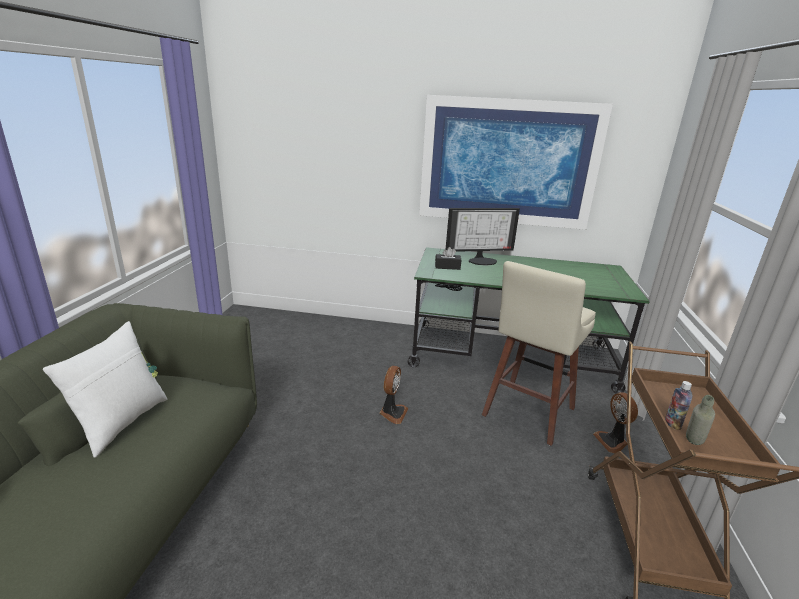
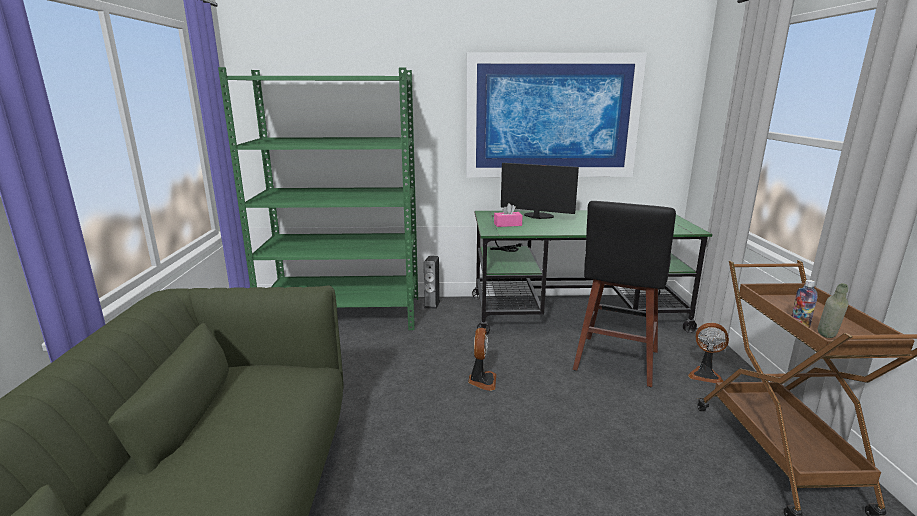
camera: 10 degrees left, 5 degrees down
(122, 423) = (215, 418): white pillow -> none
(298, 328) = (343, 313): none -> green bookcase
(379, 329) = (432, 304): none -> speaker
(447, 267) = (507, 224): black tissue box -> pink tissue box
(482, 260) = (537, 216): monitor -> monitor turned 135 degrees counterclockwise
(527, 413) = (615, 361): beige stool -> black stool
(612, 441) = (705, 375): fan -> fan turned 45 degrees counterclockwise

